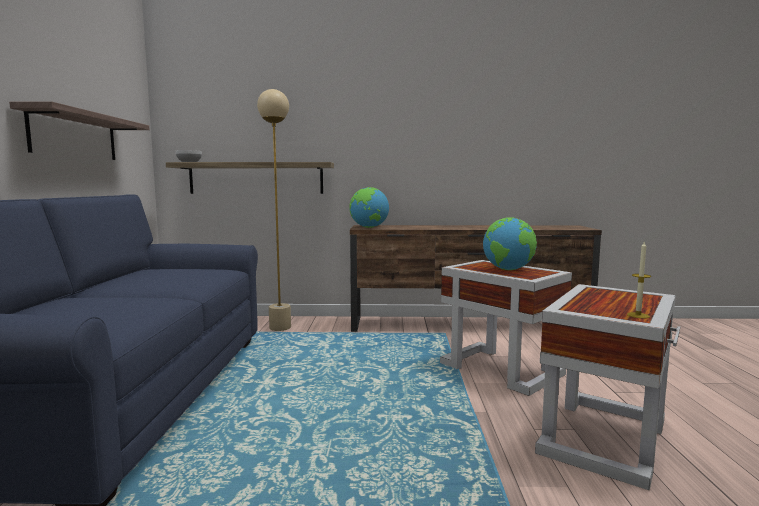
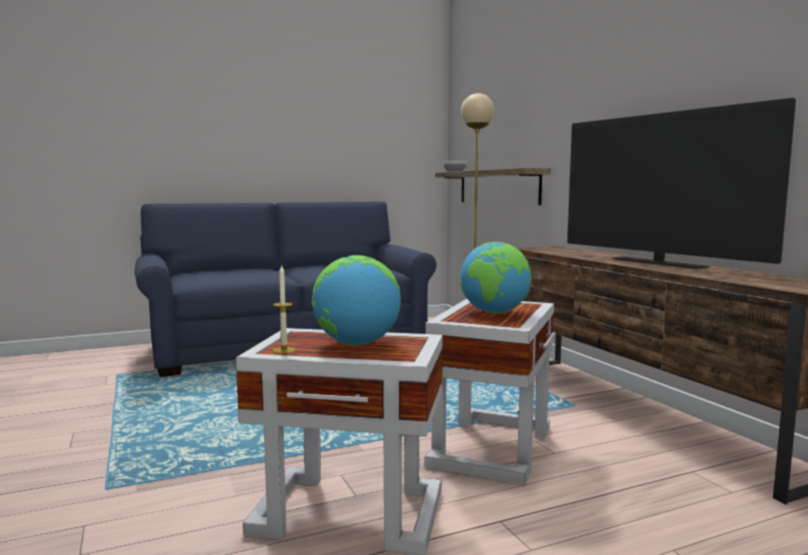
camera: 65 degrees right, 0 degrees up
(75, 136) = (342, 157): shelf -> none
(369, 227) = (539, 248): globe -> globe (356, 344)
(477, 227) = (658, 263): none -> television

